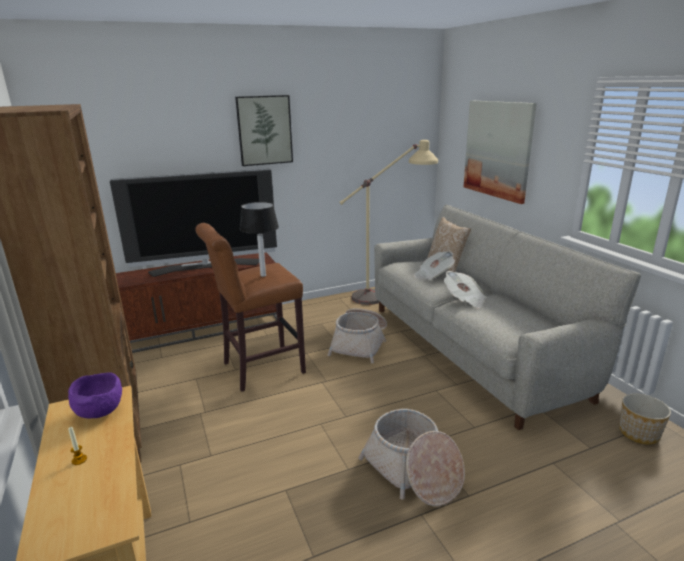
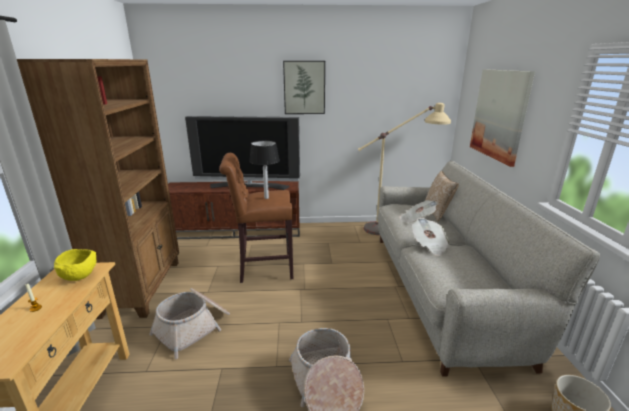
camera: 20 degrees right, 0 degrees up
(100, 411) = (80, 276): purple bowl -> yellow bowl
(360, 344) = (348, 265): basket -> basket (194, 328)

